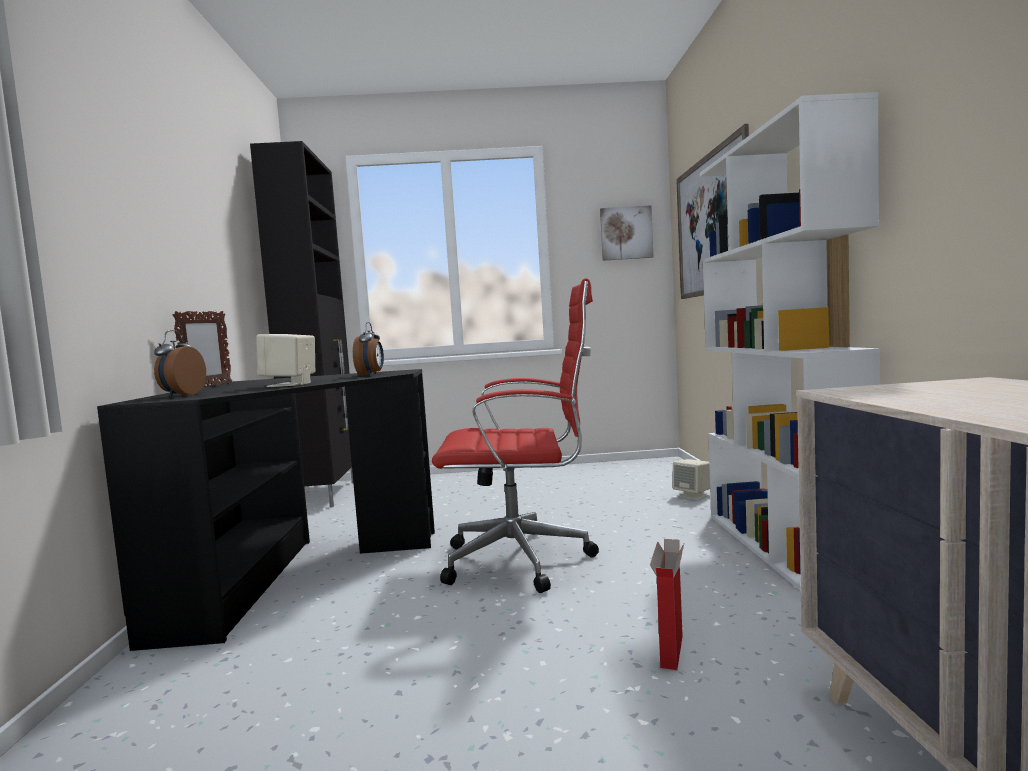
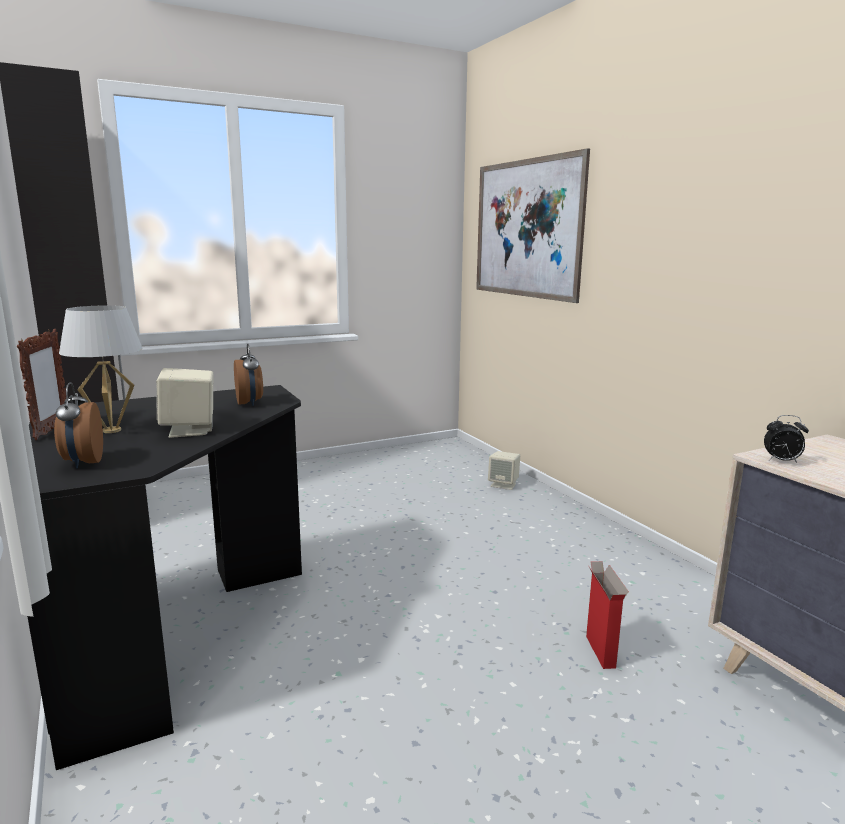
camera: 25 degrees left, 10 degrees up
(241, 386) = (111, 430): none -> white table lamp
(524, 560) = (410, 577): red office chair -> none
(626, 233) = (423, 214): picture -> none
(782, 548) = (610, 537): white bookcase -> none
(854, 392) = (781, 461): none -> alarm clock

